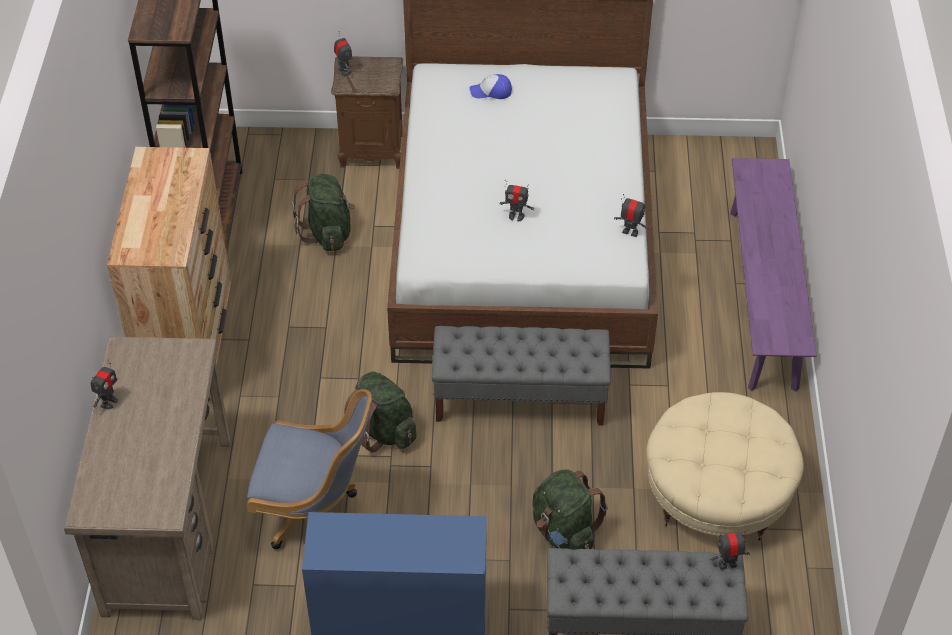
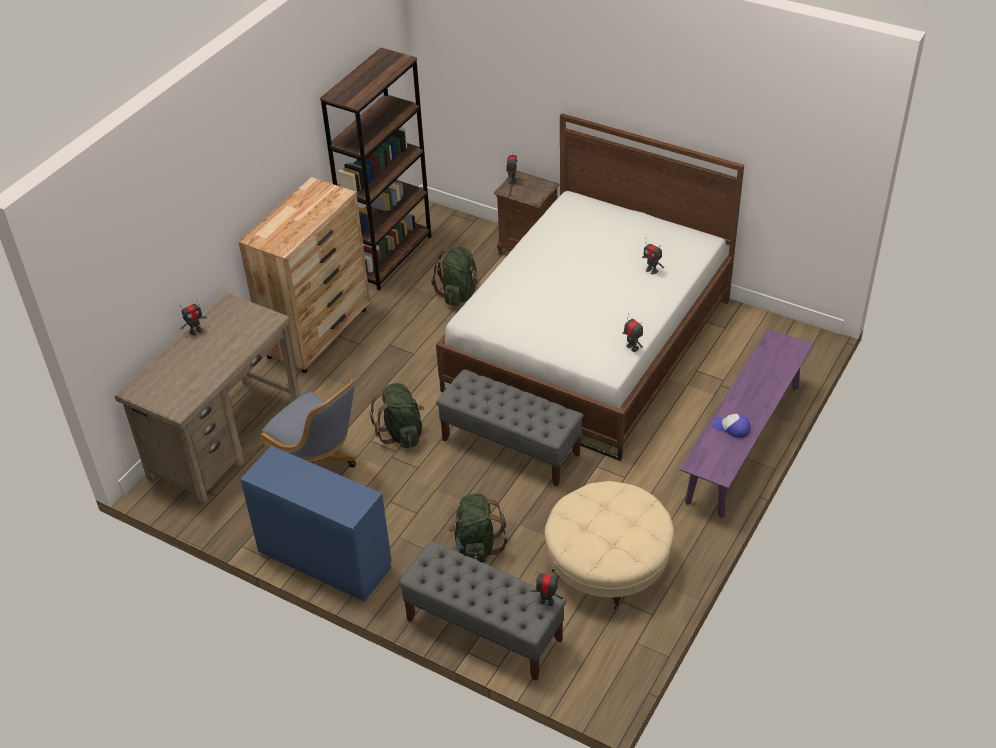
camera: 30 degrees right, 5 degrees down
(491, 91) = (603, 223): cap -> cap (731, 428)
(516, 216) = (557, 310): toy robot -> toy robot (651, 270)

